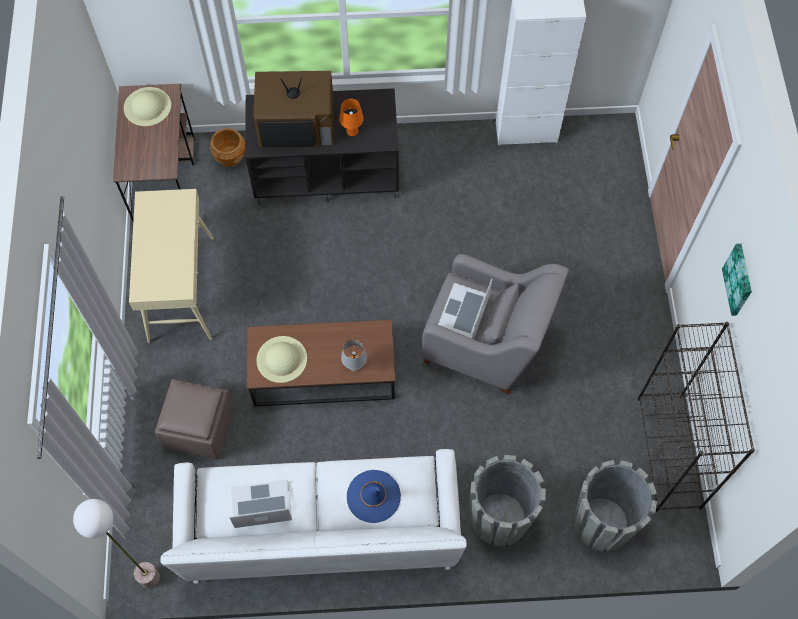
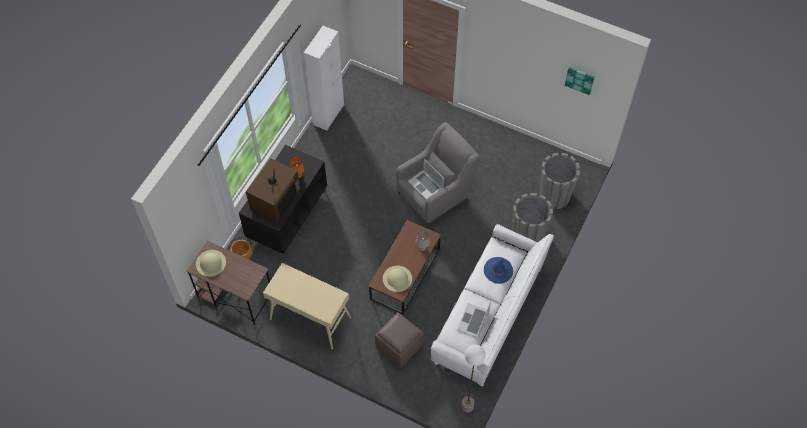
camera: 60 degrees left, 5 degrees down
(669, 453) = (537, 151): black bookcase -> none
(739, 279) = (513, 52): picture -> picture (579, 80)

